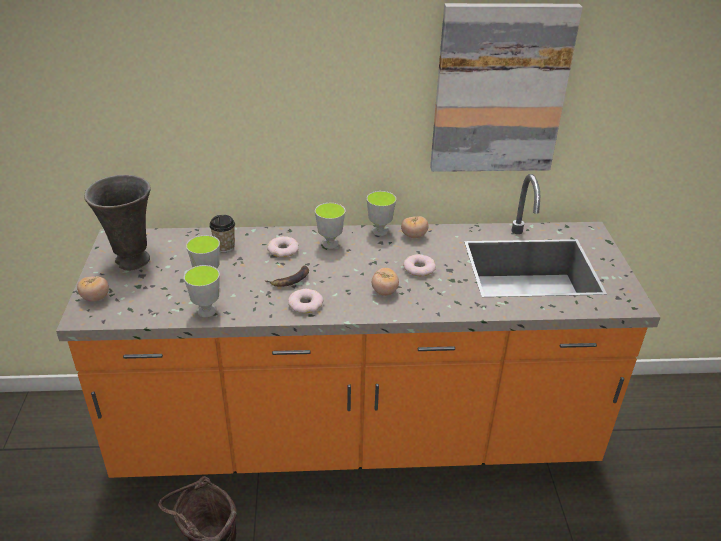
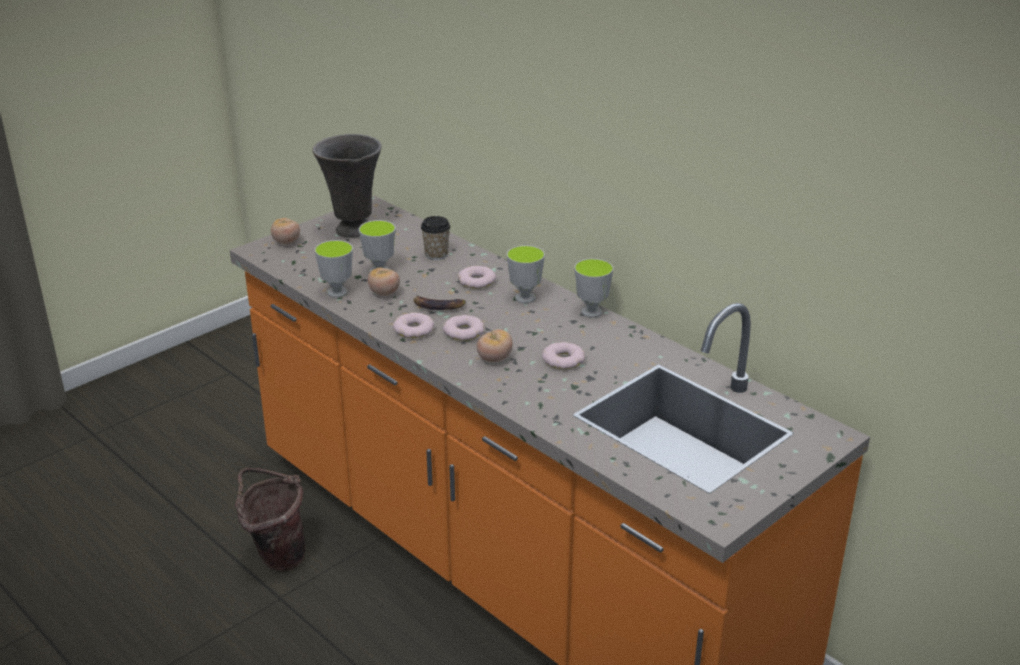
camera: 50 degrees right, 5 degrees down
(337, 286) = (463, 332): none -> donut
(413, 236) = (616, 333): tomato -> tomato (384, 293)
(499, 90) = (742, 177): picture -> none

